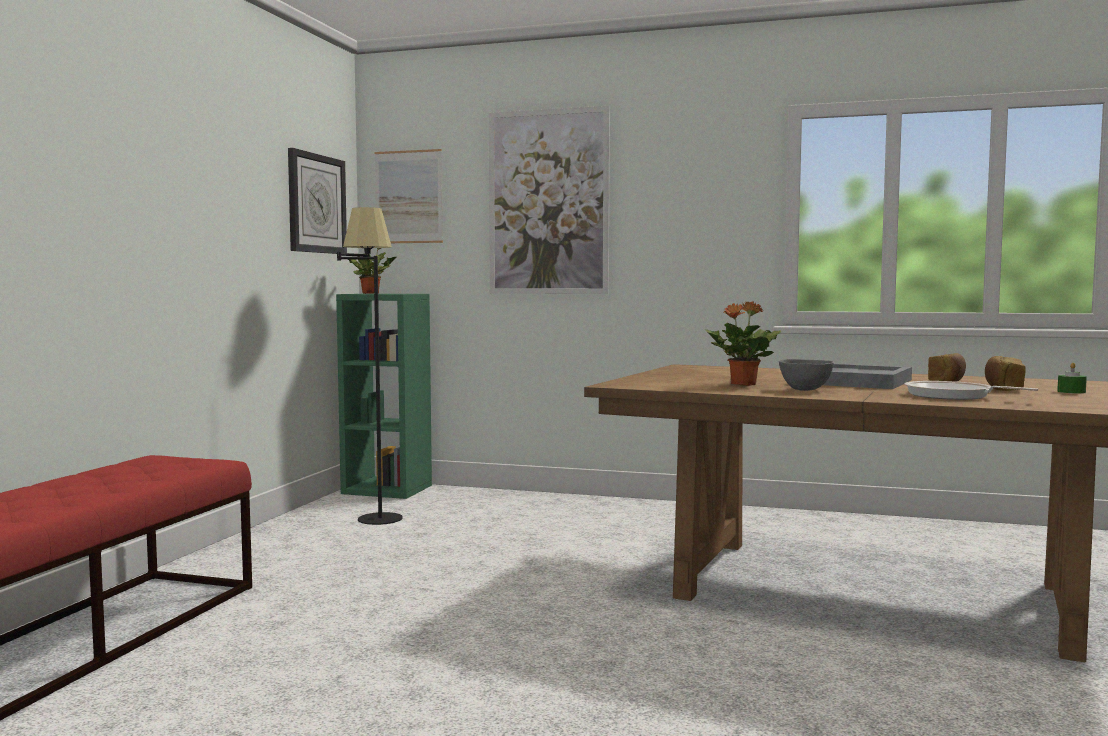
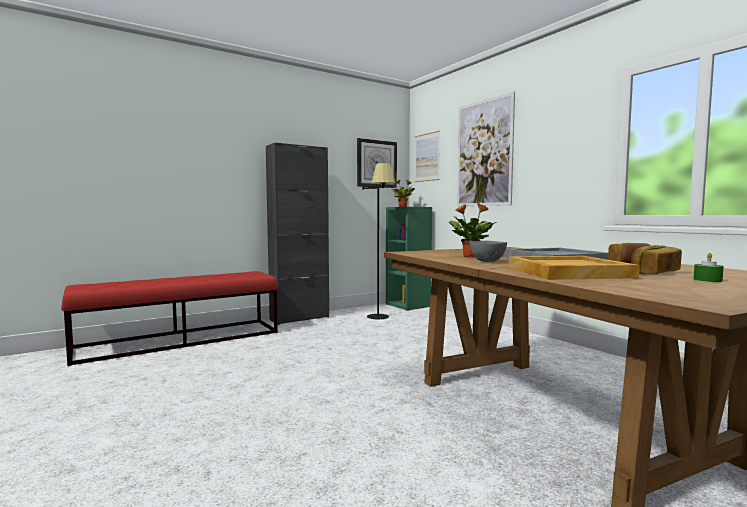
camera: 40 degrees right, 0 degrees up
(230, 552) = (299, 318): none -> black cabinet
(953, 396) = (567, 272): frying pan -> beige tray

